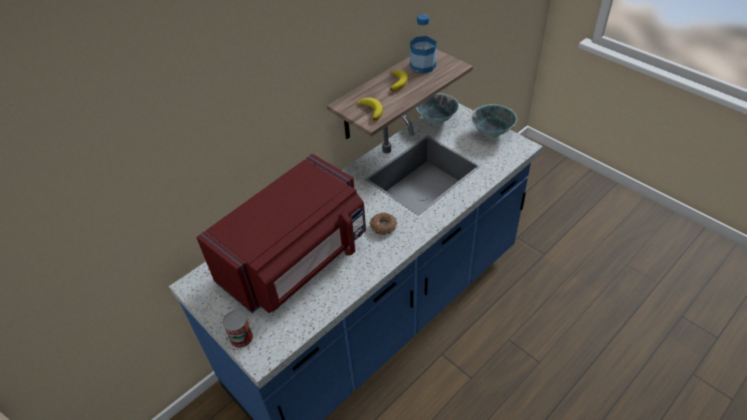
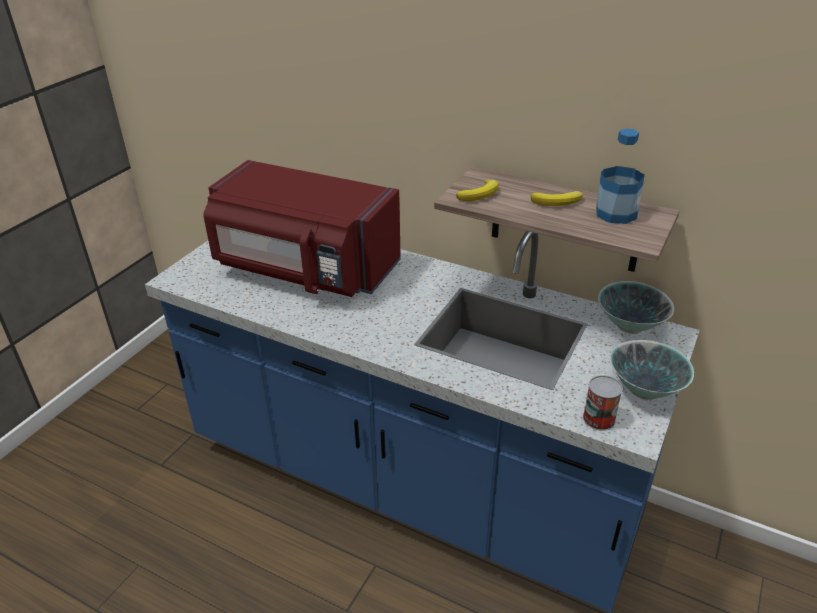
camera: 70 degrees right, 10 degrees down
(241, 337) = (196, 262): can -> can (599, 419)
(383, 227) = (380, 319): donut -> none

